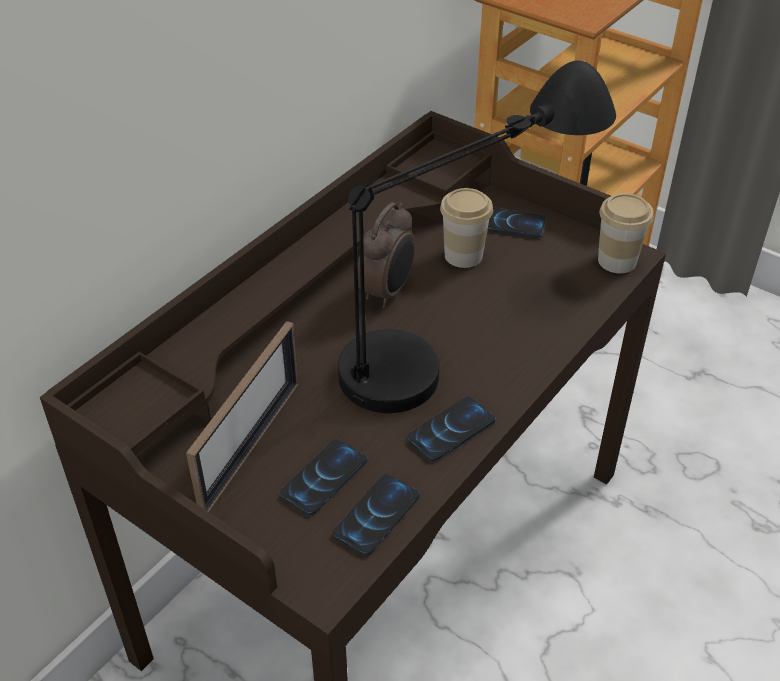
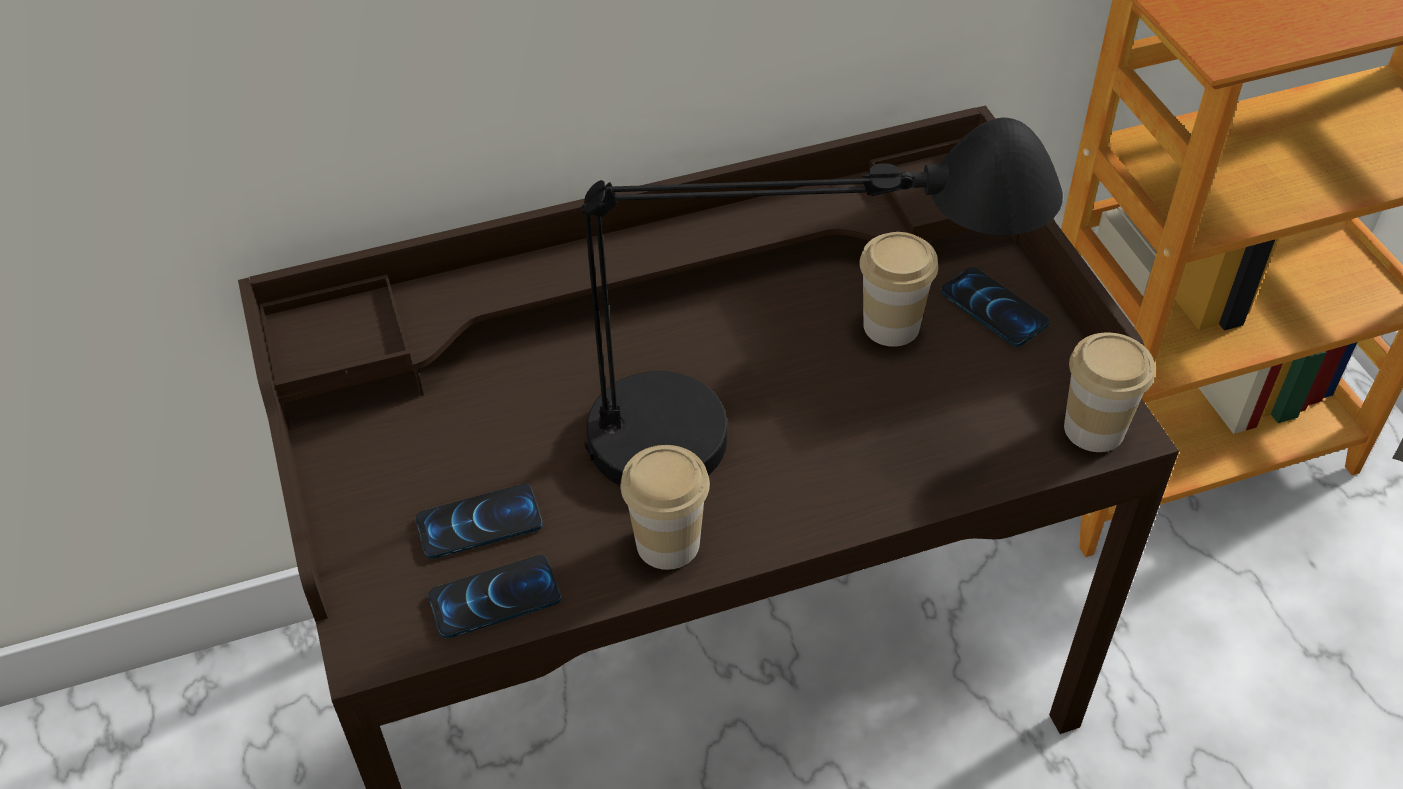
camera: 35 degrees right, 5 degrees up
(251, 444) = (440, 442): picture frame -> none
(387, 292) = (752, 331): alarm clock -> none
(451, 430) = (668, 543): phone -> cup

